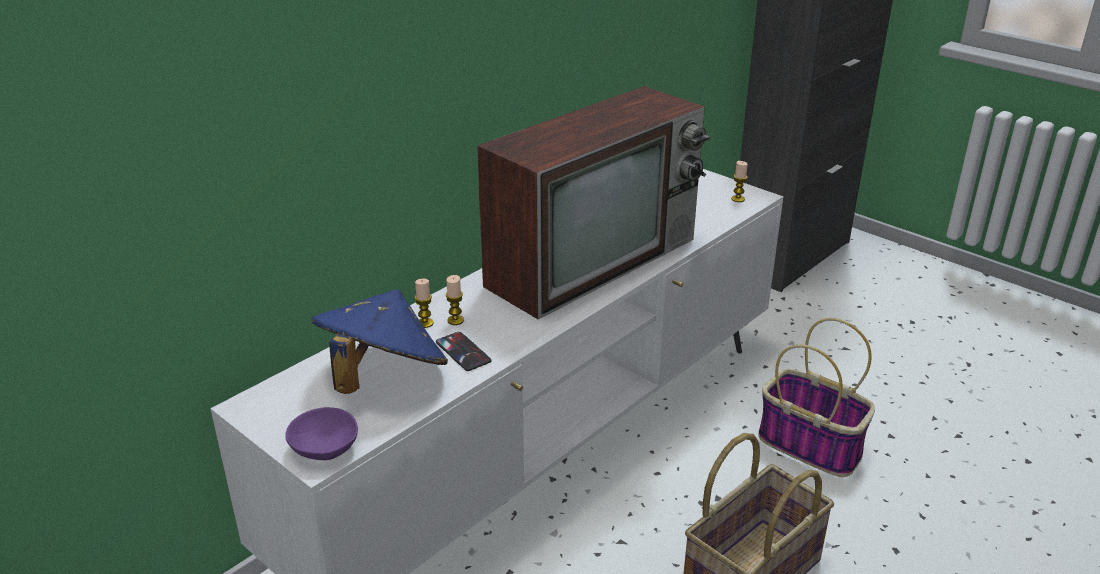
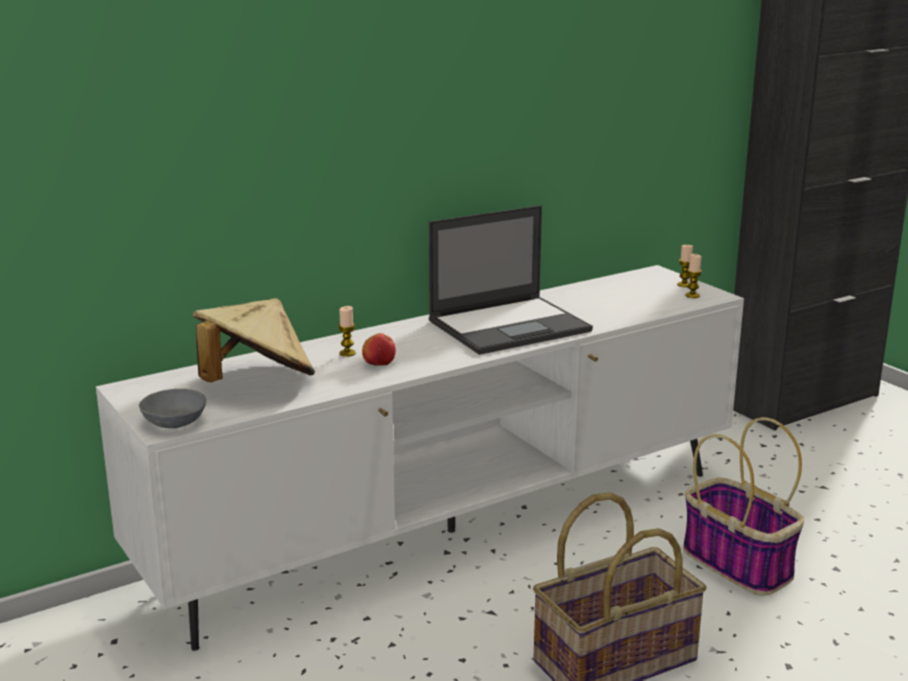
camera: 15 degrees right, 10 degrees down
(327, 447) = (177, 421): purple bowl -> grey bowl
(383, 377) = (255, 383): blue hat -> beige hat
(425, 323) = (318, 352): candle -> candle (684, 285)
(463, 352) = (340, 375): phone -> none
(494, 330) = (378, 363): none -> apple
(594, 260) = (510, 325): television -> laptop

